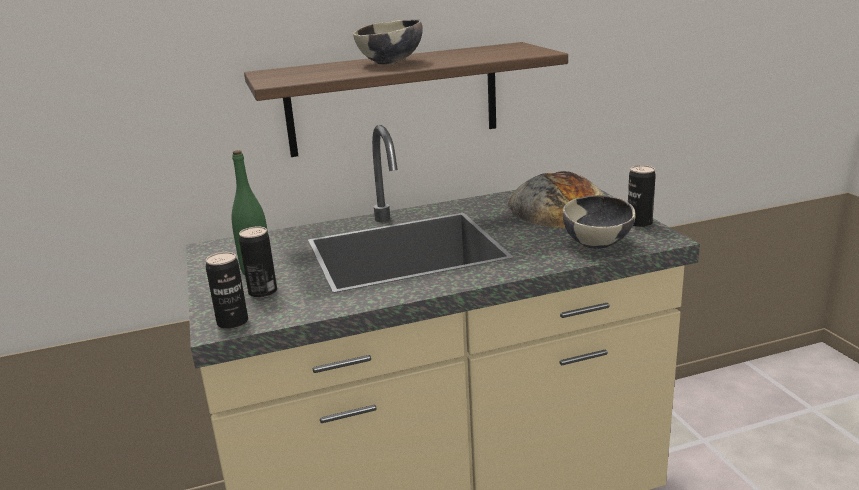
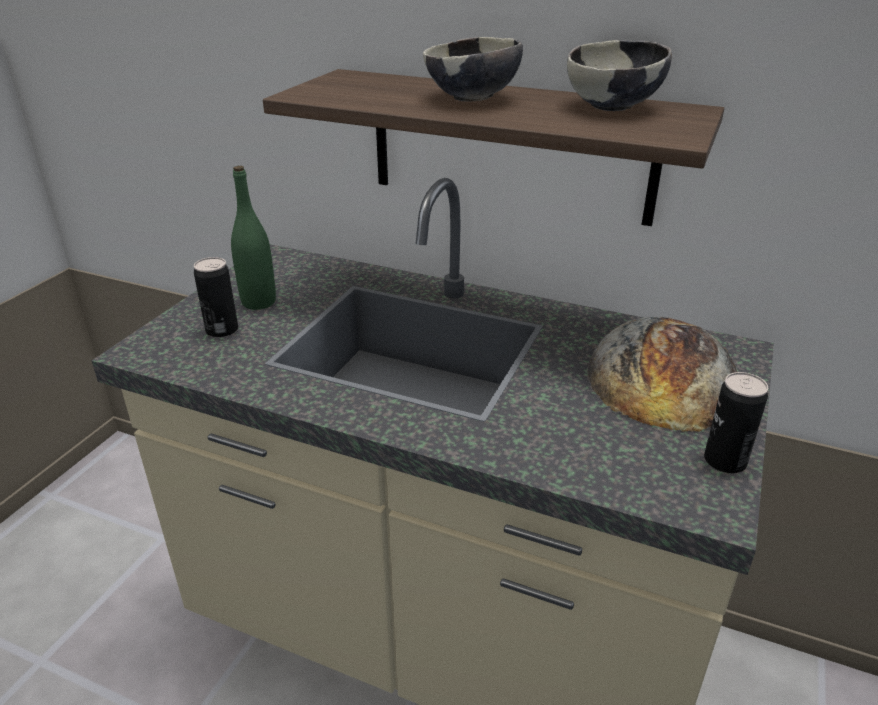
camera: 40 degrees right, 10 degrees up
(232, 322) = (151, 352): can -> none
(598, 244) = (611, 461): bowl -> bowl (613, 107)

